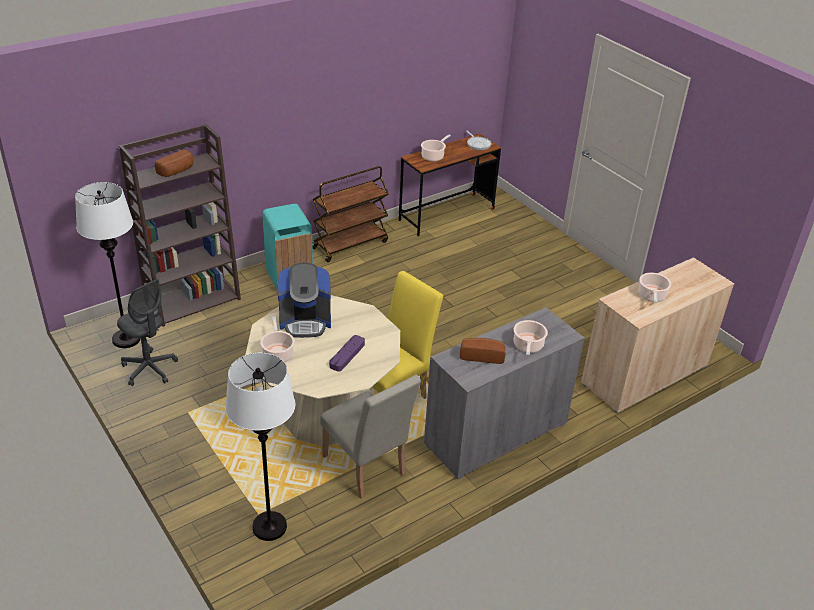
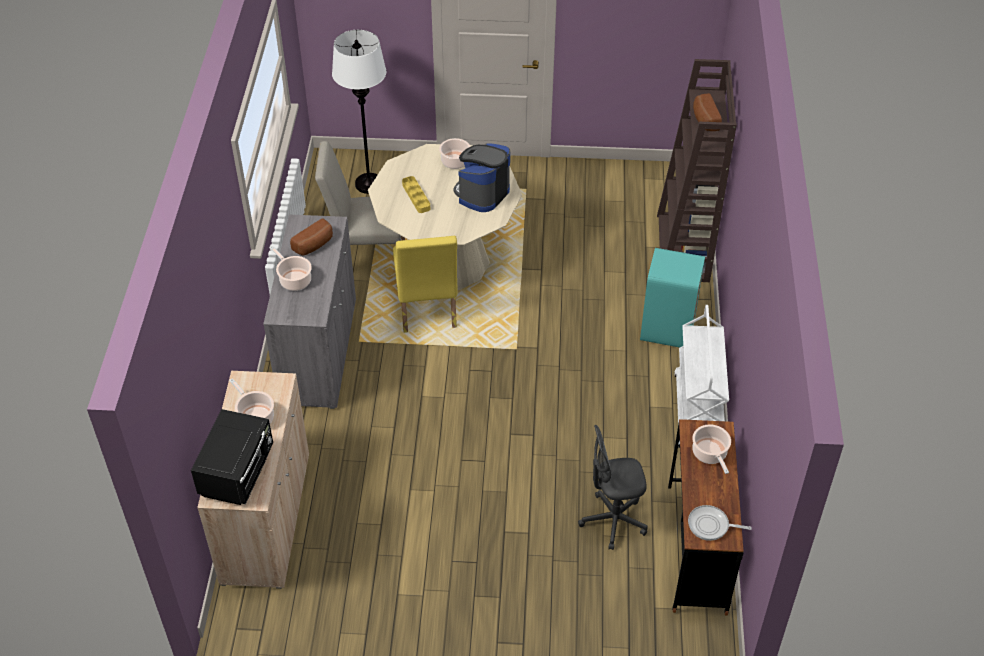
camera: 130 degrees right, 10 degrees up
(126, 339) = (657, 189): white floor lamp -> none
(149, 369) = (601, 188): grey office chair -> grey office chair (613, 521)
(347, 355) = (416, 196): purple tray -> yellow tray
(350, 244) = (697, 412): brown cart -> white cart
(692, 281) = (238, 472): none -> black microwave

